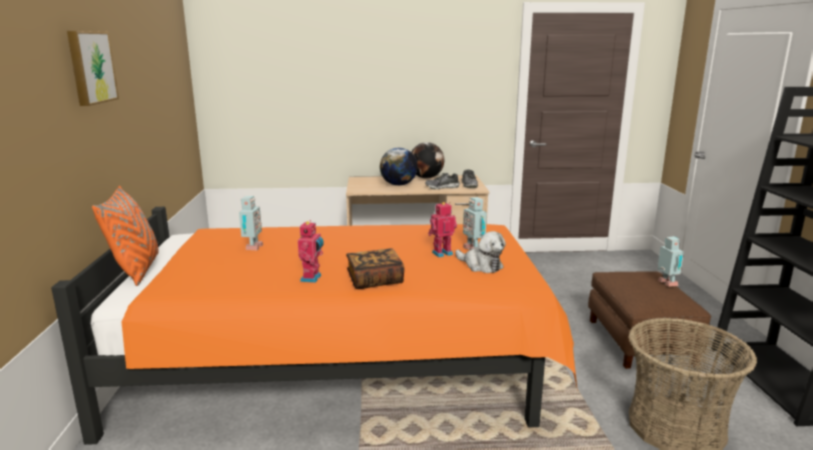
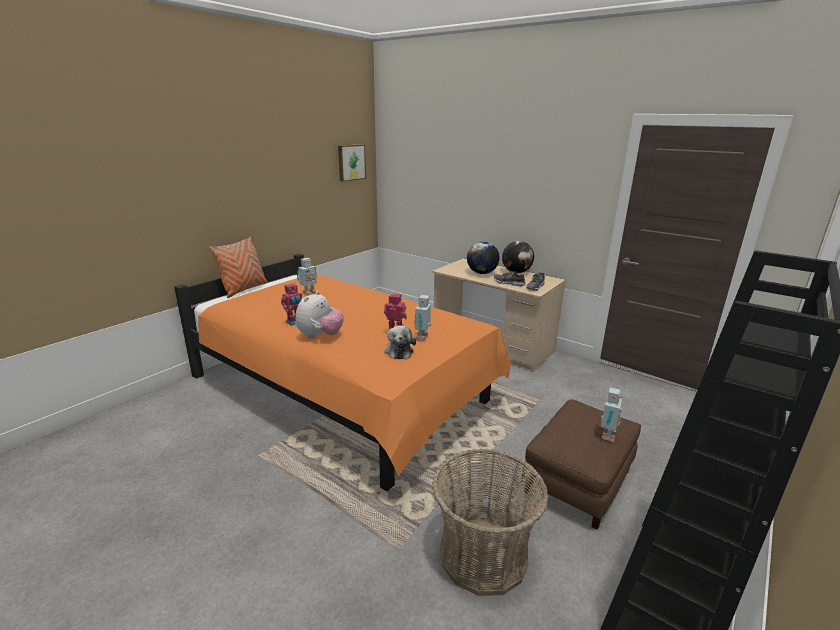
camera: 40 degrees right, 5 degrees up
(90, 67) = (240, 163): picture -> picture (351, 162)
(375, 280) = (320, 336): book -> plush toy

